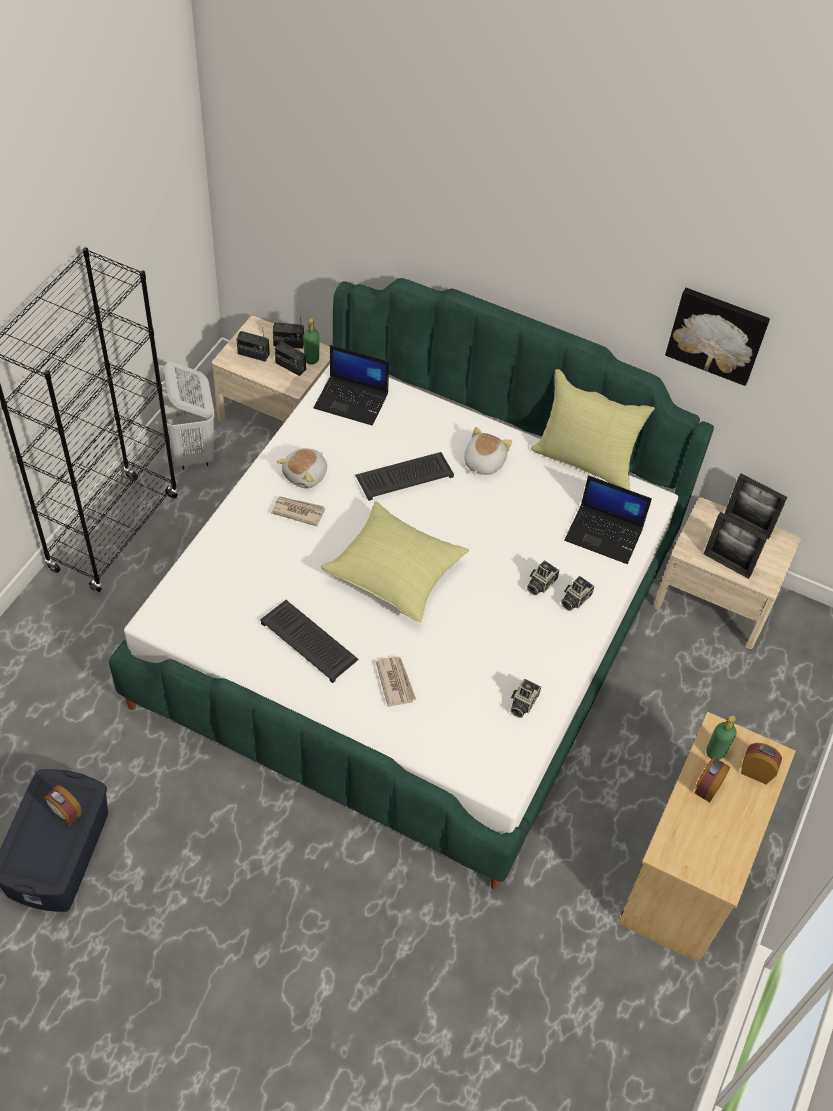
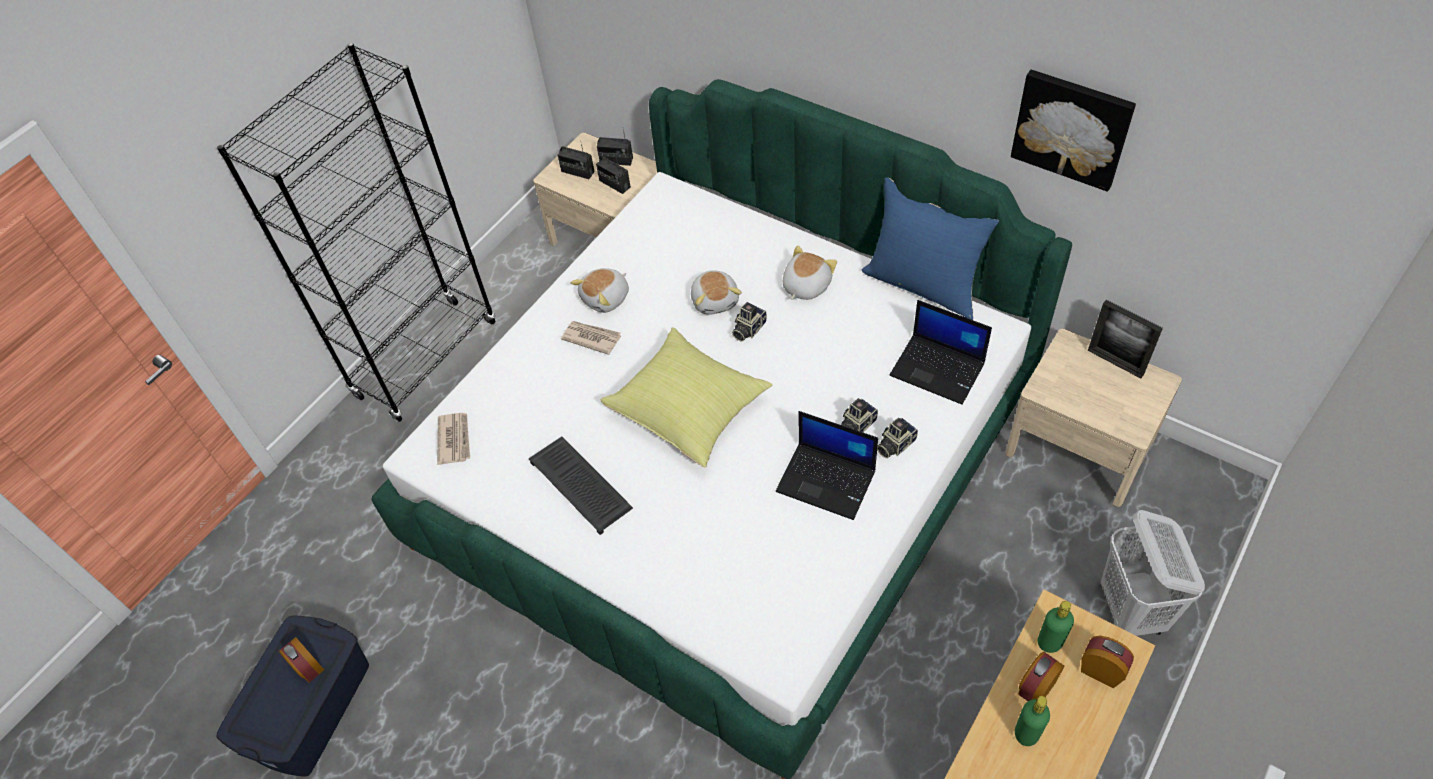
camera: 15 degrees right, 0 degrees up
(192, 452) = (519, 277): white laundry basket -> white laundry basket (1132, 610)
(311, 359) = (638, 176): green bottle -> green bottle (1026, 734)
(352, 400) = (669, 218): laptop -> laptop (827, 480)
(395, 682) = (672, 536): newspaper -> newspaper (454, 439)
(405, 476) = (715, 300): keyboard -> plush toy
(522, 703) = (818, 568): camera -> camera (748, 329)
(585, 460) = (923, 284): yellow pillow -> blue pillow
(727, 564) = (1087, 407): picture frame -> none

